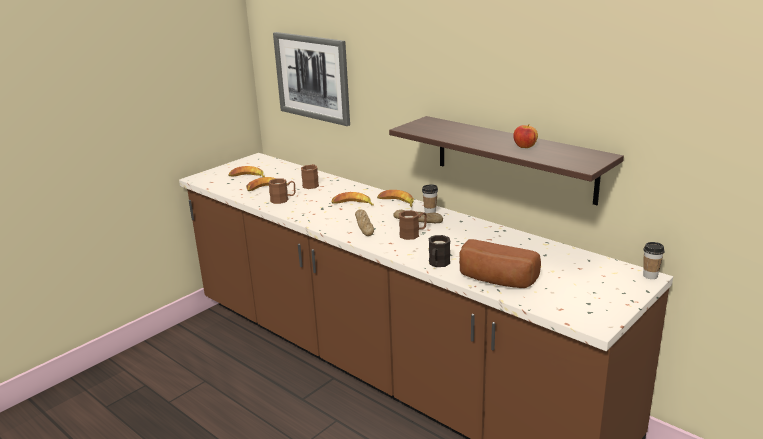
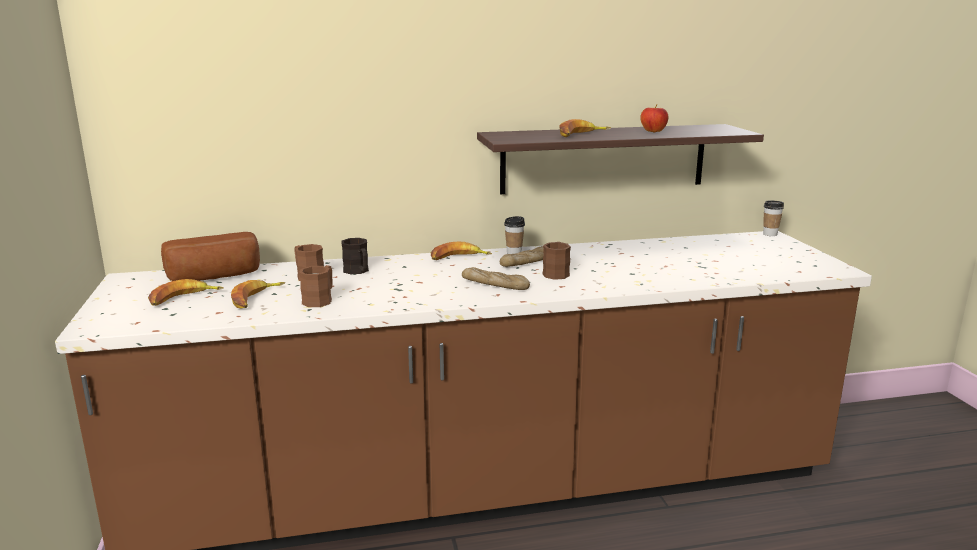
camera: 55 degrees left, 5 degrees down
(312, 77) = (248, 113): picture -> none
(352, 204) = (419, 274): banana -> banana (581, 135)
(438, 264) = (647, 283): black mug -> black mug (358, 271)
(495, 280) = (715, 274): bread -> bread (215, 277)

